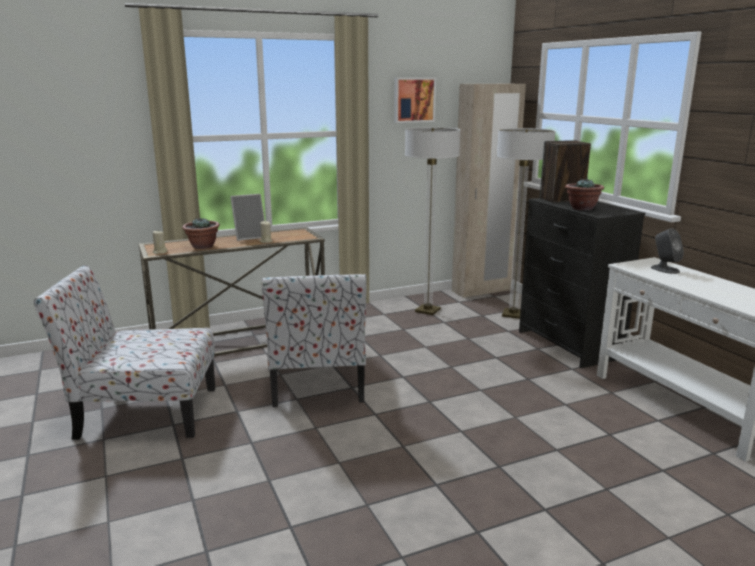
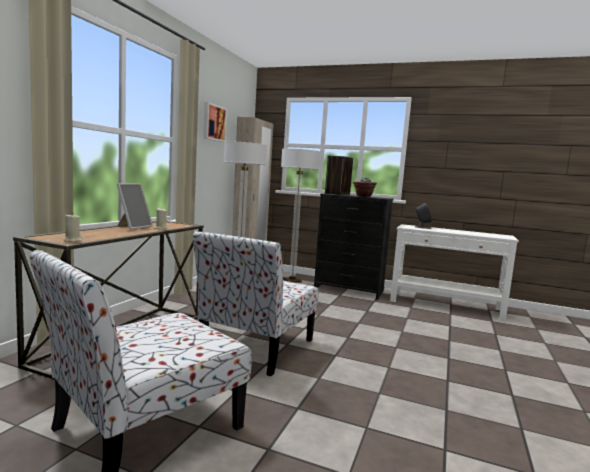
camera: 45 degrees left, 10 degrees down
(202, 246) = (108, 234): potted plant -> none
(317, 381) = (256, 348): chair -> chair turned 75 degrees clockwise

